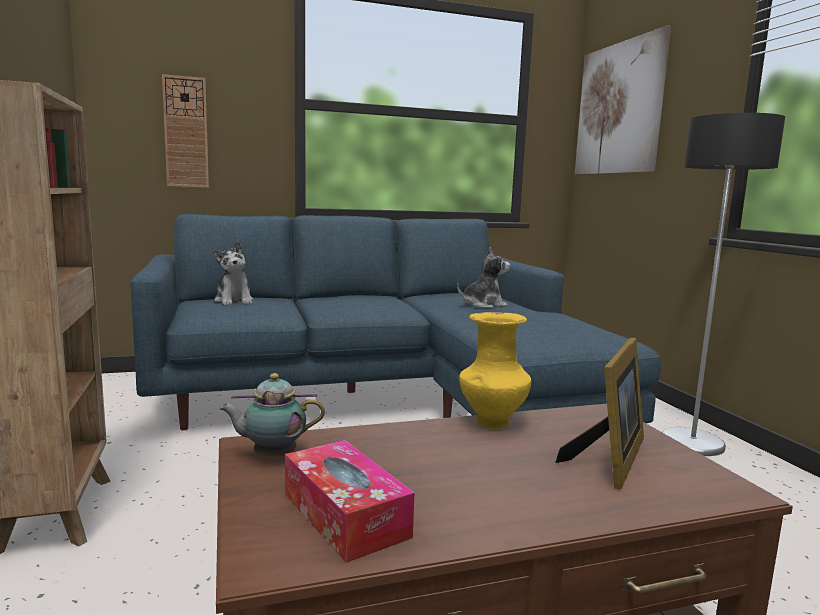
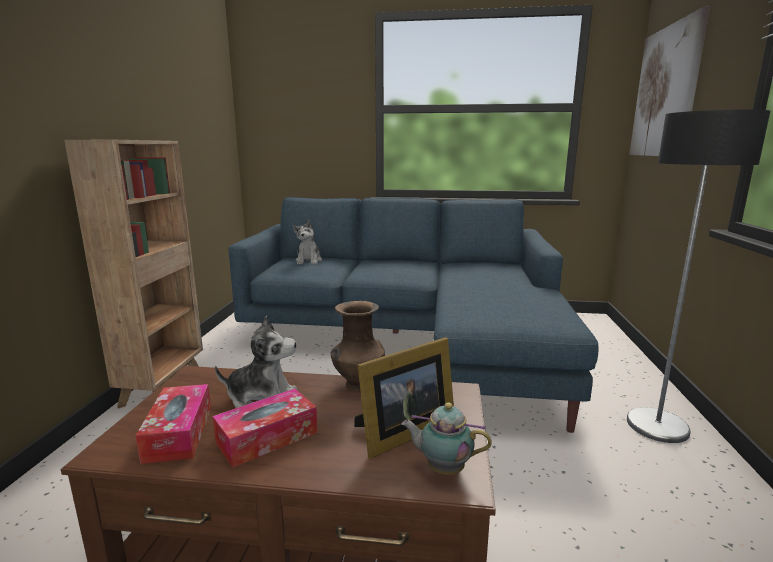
camera: 25 degrees right, 5 degrees up
(186, 132) = (300, 137): wall clock -> none
(272, 455) = (194, 383): teapot -> teapot (443, 469)
(472, 494) = (267, 437): none -> tissue box
(483, 305) = (489, 277): plush toy -> plush toy (262, 399)
(491, 423) = (357, 385): yellow vase -> brown vase

